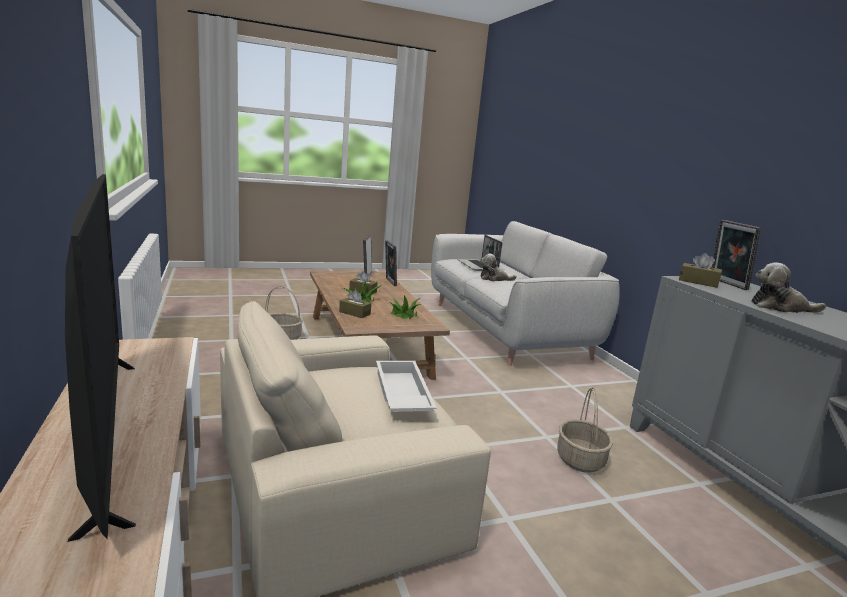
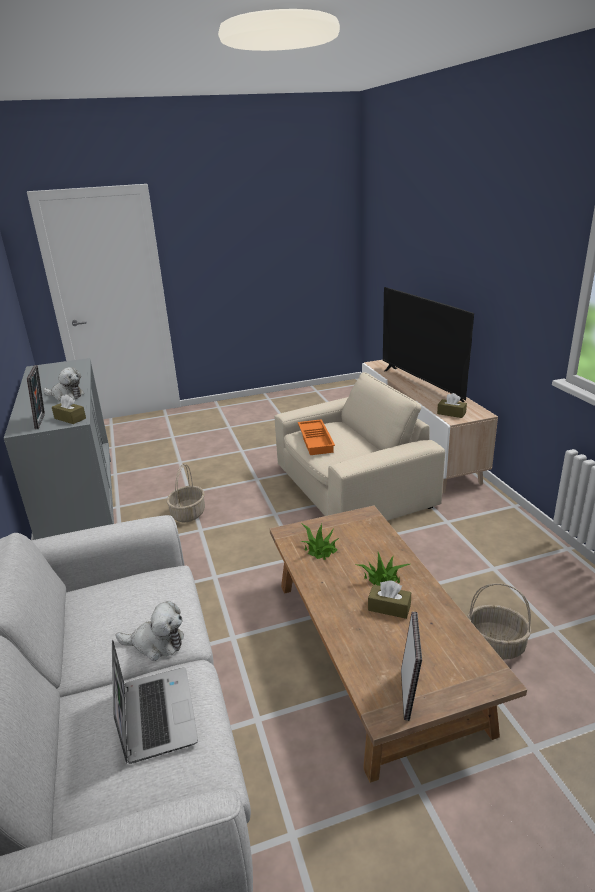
camera: 175 degrees left, 10 degrees up
(354, 313) = (378, 542): brown tissue box -> brown tissue box (451, 413)
(389, 282) = (355, 663): picture frame -> none
(400, 394) = (316, 440): white tray -> orange tray

